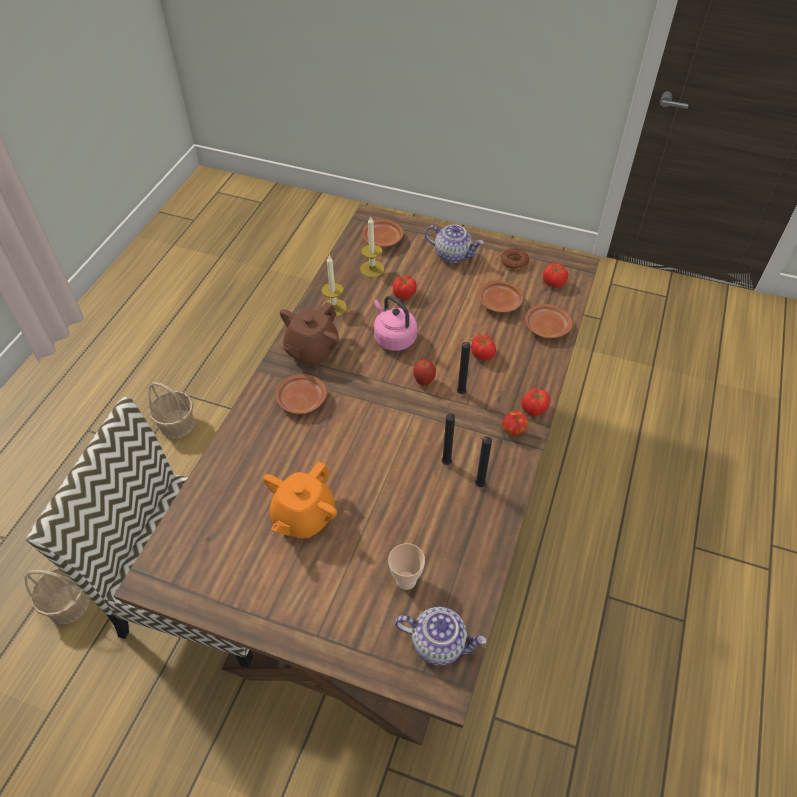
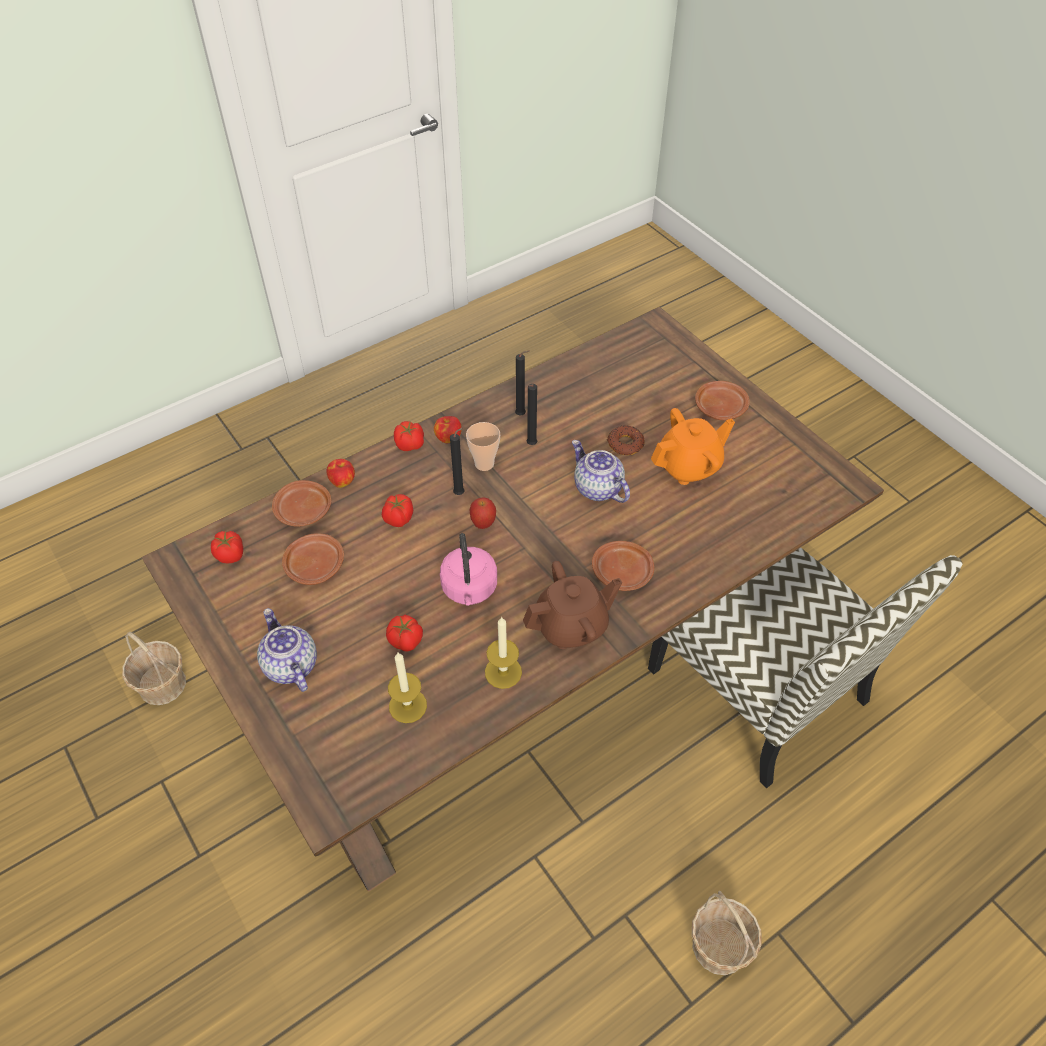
camera: 145 degrees left, 0 degrees up
(68, 604) = (918, 766): basket -> basket (162, 685)
(382, 240) = (350, 750): brown plate -> brown plate (720, 407)
(406, 580) = (636, 386): cup -> cup (484, 464)
(439, 643) = (641, 345): teapot -> teapot (597, 488)
(514, 261) = (234, 609): donut -> donut (625, 444)
(546, 358) = (342, 481): none -> apple

